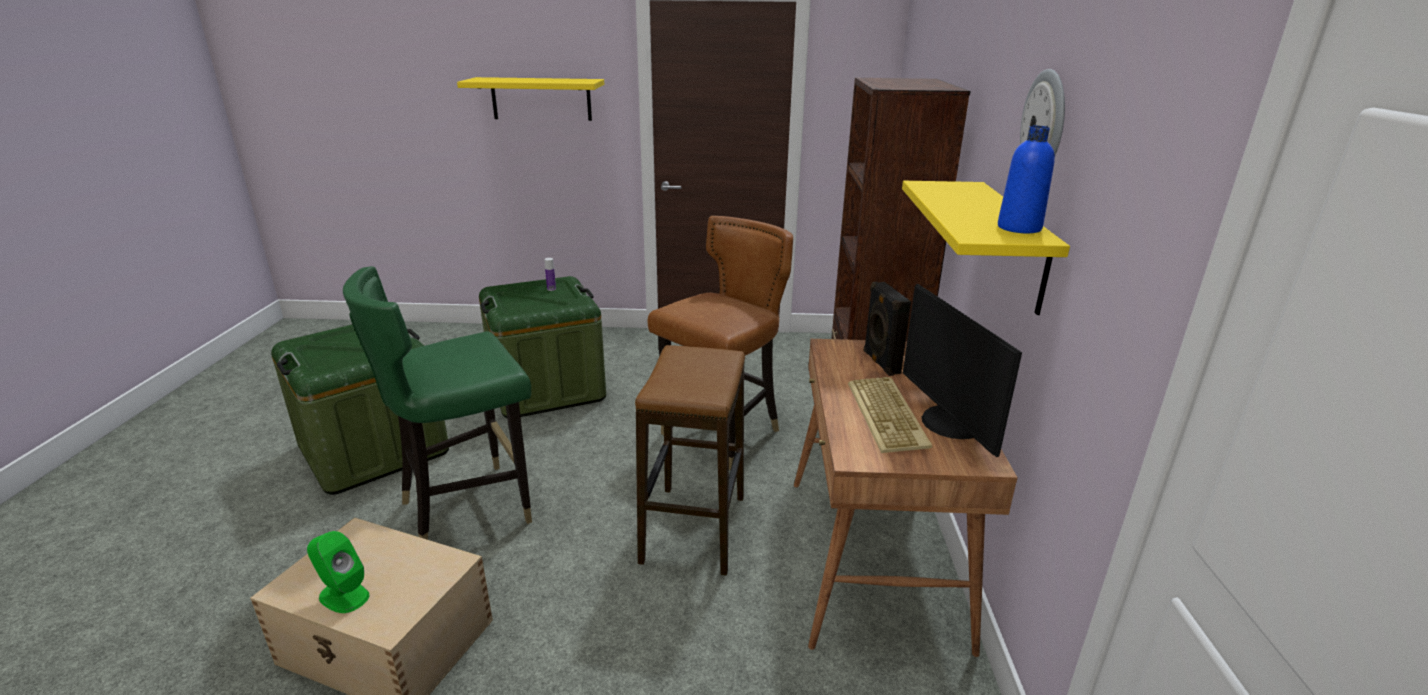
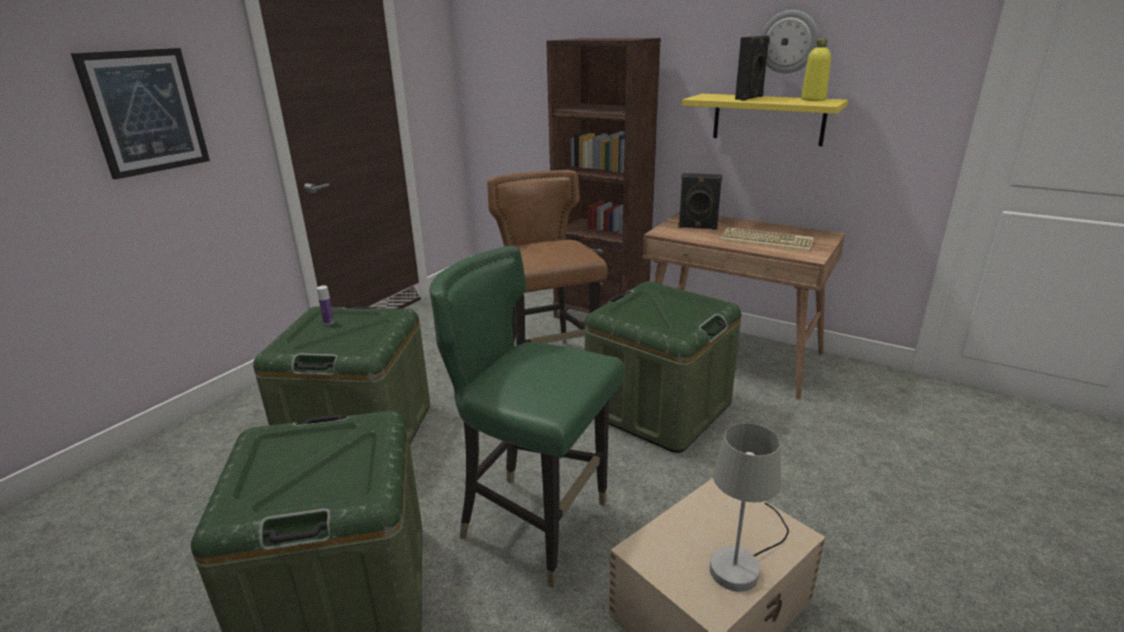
camera: 60 degrees left, 0 degrees up
(343, 596) = (742, 563): green speaker -> grey table lamp
(468, 507) = (536, 524): green chair -> green chair turned 120 degrees clockwise
(541, 99) = (145, 112): yellow shelf -> picture
(693, 529) = (658, 408): stool -> green storage box
(949, 423) = (784, 231): monitor -> none
(968, 201) = (750, 98): none -> black speaker
(1019, 228) = (813, 99): blue bottle -> yellow bottle

